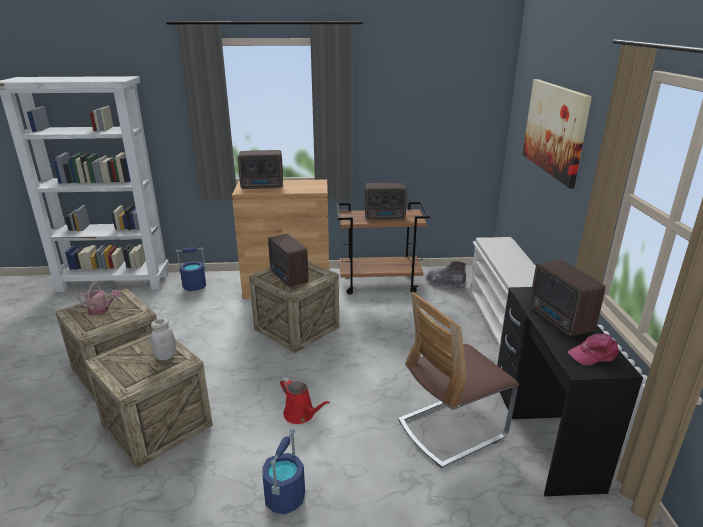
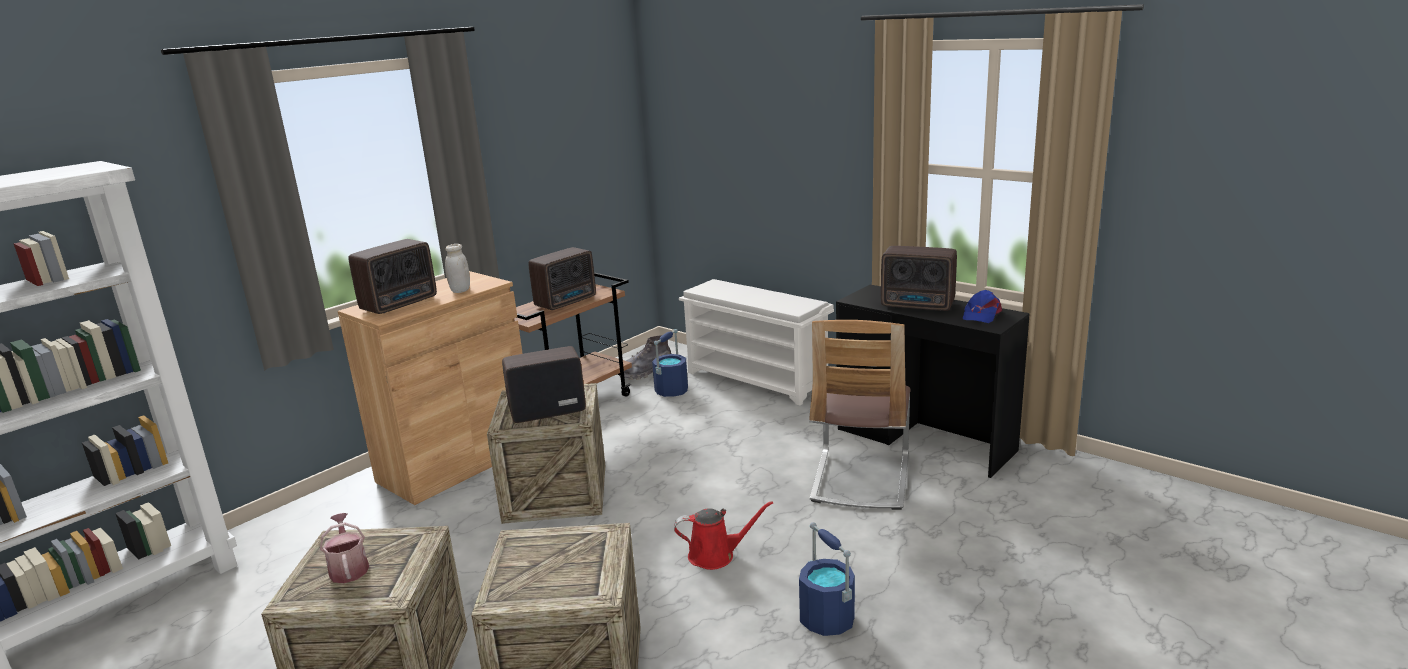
camera: 45 degrees left, 5 degrees down
(101, 310) = (349, 568): watering can -> watering can turned 75 degrees counterclockwise
(165, 356) = (574, 545): white jar -> white jar (460, 290)
(195, 286) = (299, 531): blue bucket -> blue bucket (671, 391)
(288, 278) = (545, 412): radio -> radio turned 150 degrees clockwise
(554, 129) = (758, 130): picture -> none
(593, 355) = (981, 314): pink cap -> blue cap

